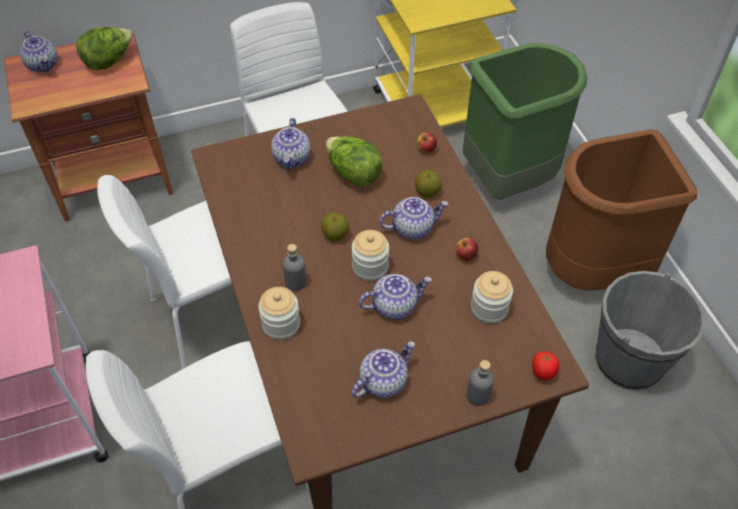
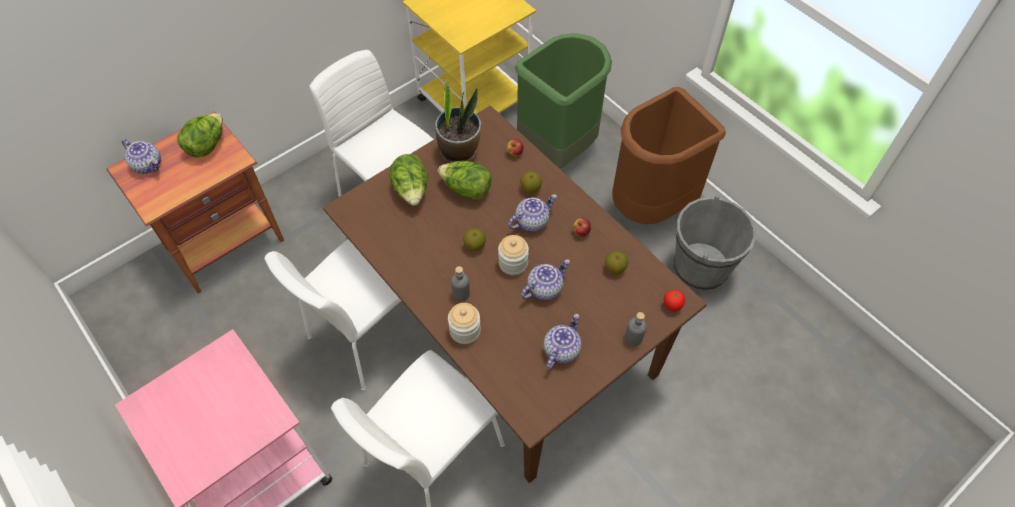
camera: 20 degrees left, 5 degrees up
(292, 158) = (411, 191): teapot -> lettuce
(364, 131) = (459, 151): none -> potted plant
(489, 308) = (615, 268): jar -> apple

